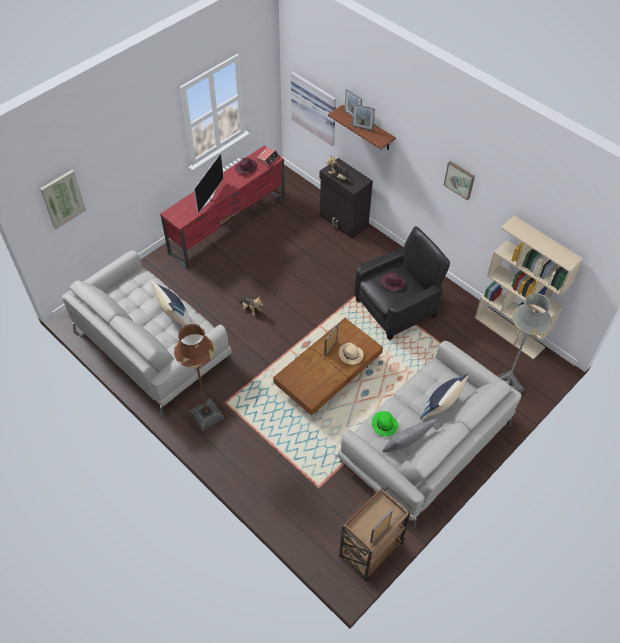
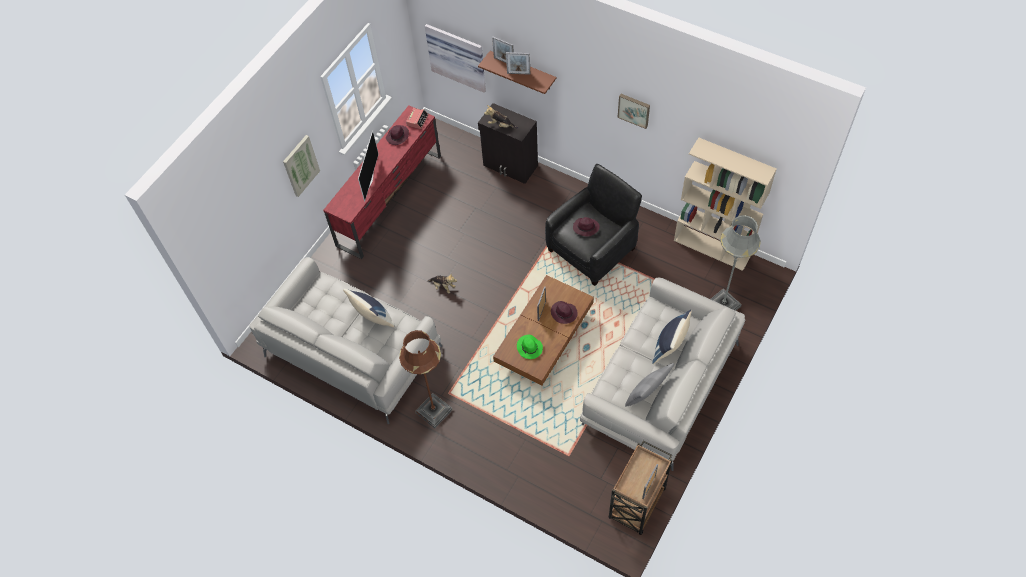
camera: 10 degrees left, 5 degrees up
(62, 199) = (231, 227): picture -> picture (300, 165)
(351, 355) = (564, 313): beige hat -> purple hat
(384, 425) = (620, 379): green hat -> green hat (530, 348)

